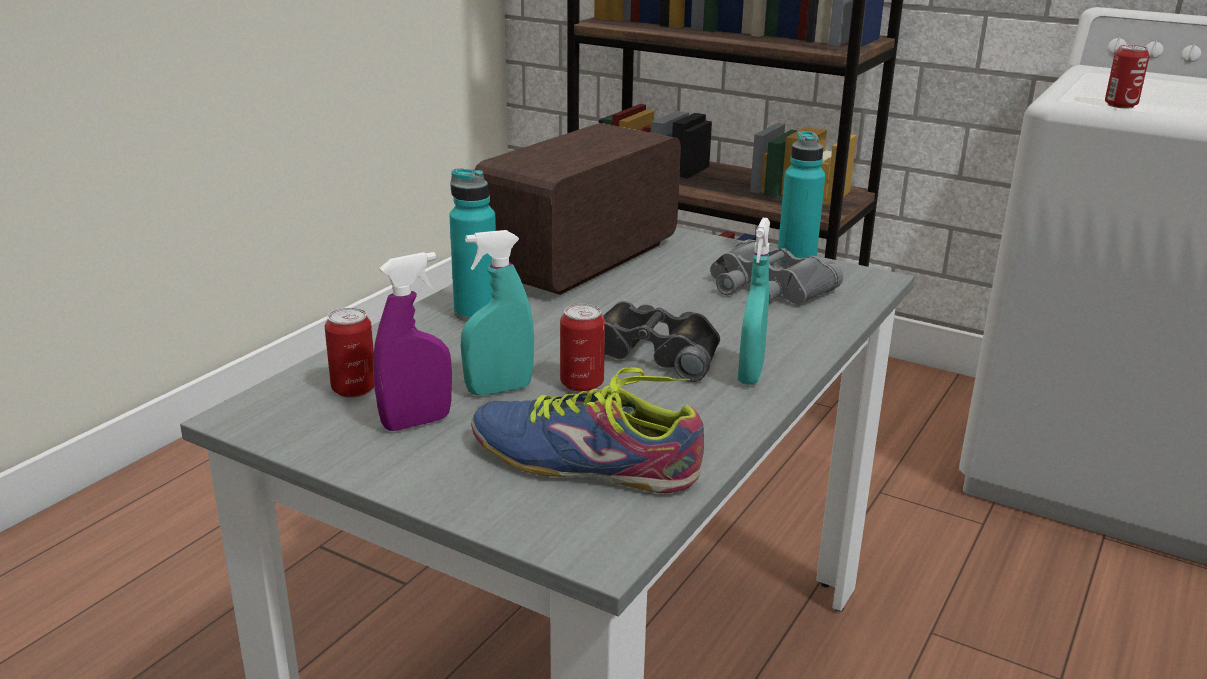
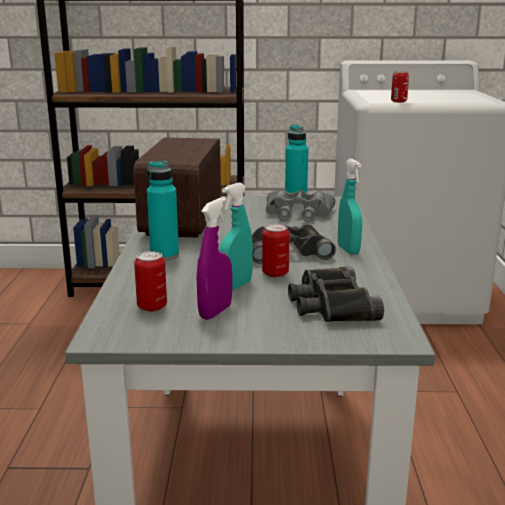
camera: 30 degrees left, 5 degrees down
(584, 462) = (331, 305): shoe -> black binoculars

